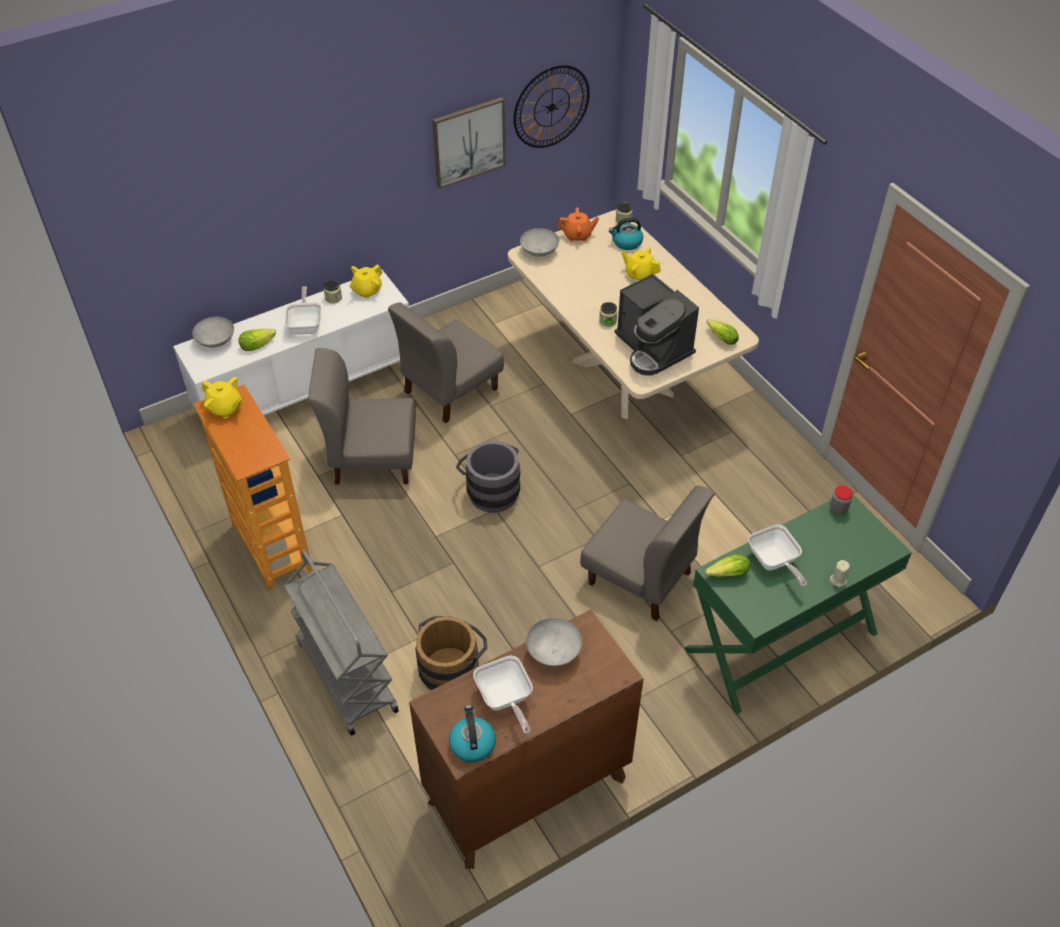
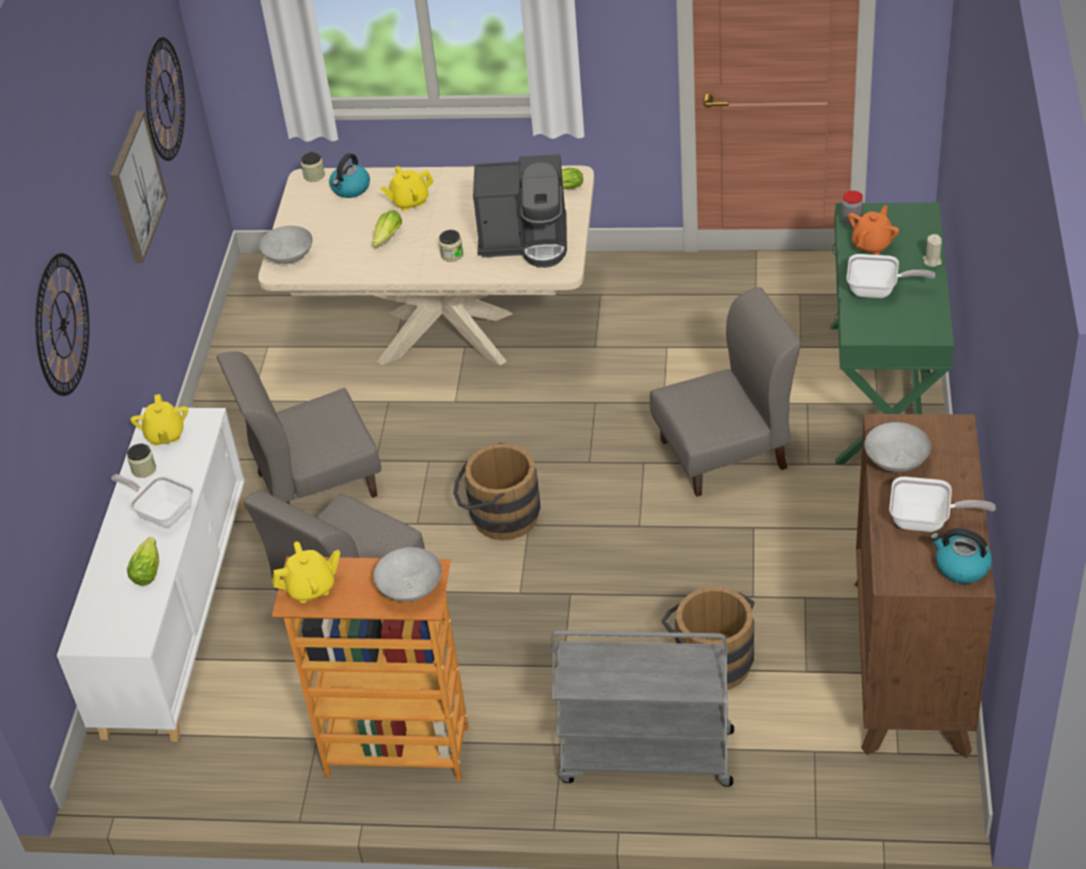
camera: 50 degrees left, 5 degrees down
(215, 342) = (96, 609): grey bowl -> grey bowl (410, 590)
(304, 177) = (62, 324): none -> wall clock
(450, 390) = (315, 484): grey chair -> grey chair turned 75 degrees clockwise
(490, 490) = (498, 516): grey bucket -> brown bucket
(577, 235) = (297, 218): orange teapot -> orange teapot (872, 245)
(725, 574) = (864, 328): lettuce -> lettuce (386, 240)

